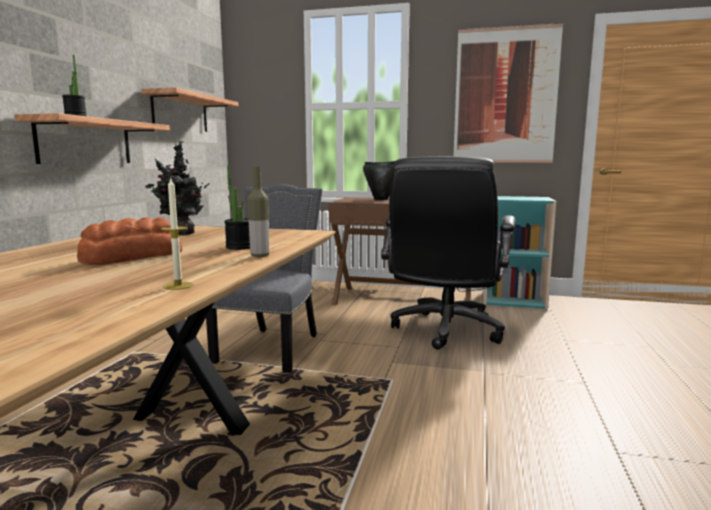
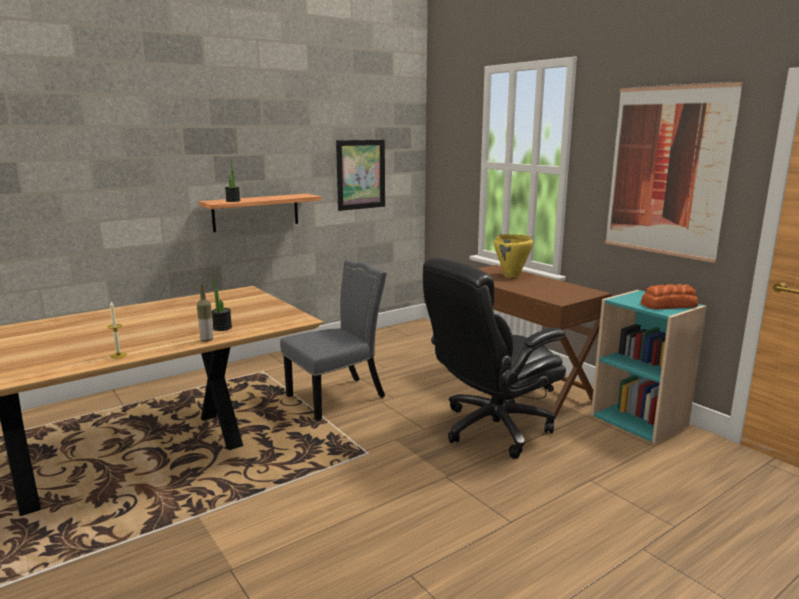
camera: 40 degrees right, 5 degrees up
(131, 257) = (160, 324): bread -> bread (668, 305)
(180, 113) = (361, 174): shelf -> picture
(182, 234) = (236, 304): potted plant -> none
(381, 199) = (511, 275): black cooking pot -> yellow cooking pot

